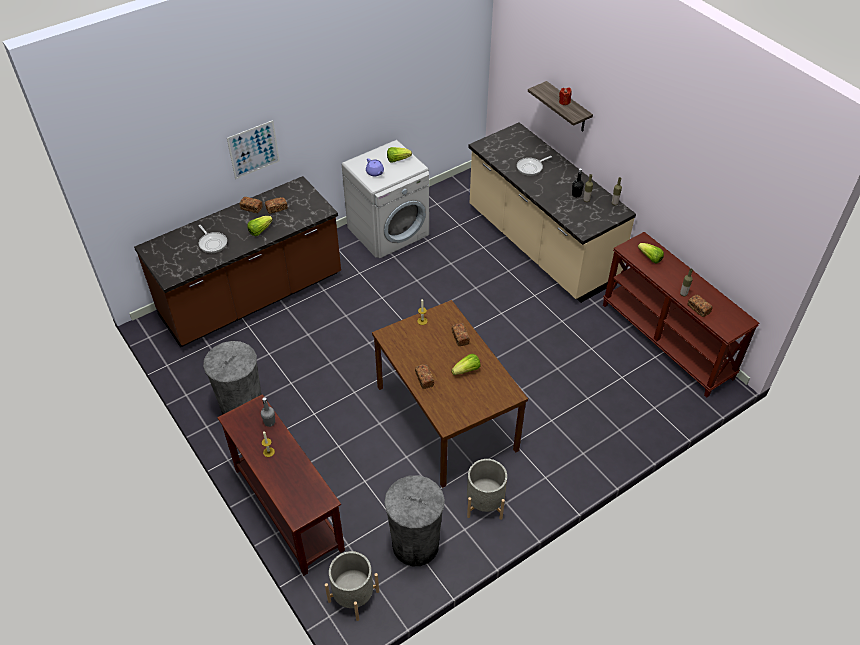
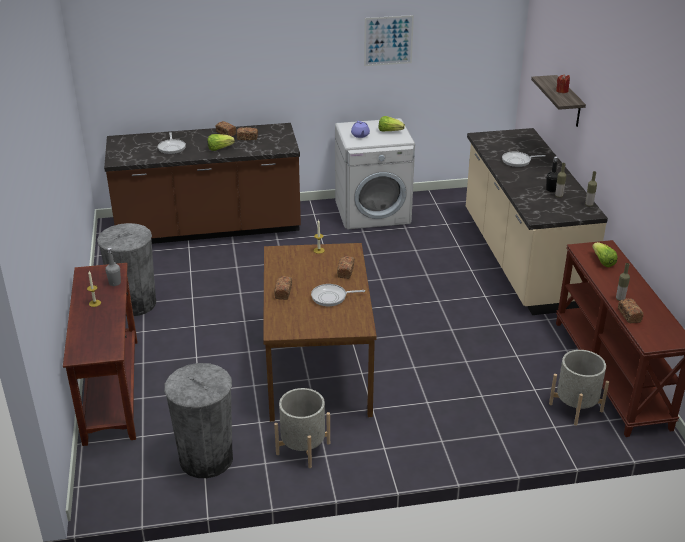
camera: 25 degrees right, 15 degrees down
(253, 149) = (242, 77): picture -> picture (388, 40)
(353, 596) = (114, 479): grey planter -> grey planter (575, 407)
(467, 370) = (331, 297): lettuce -> frying pan

